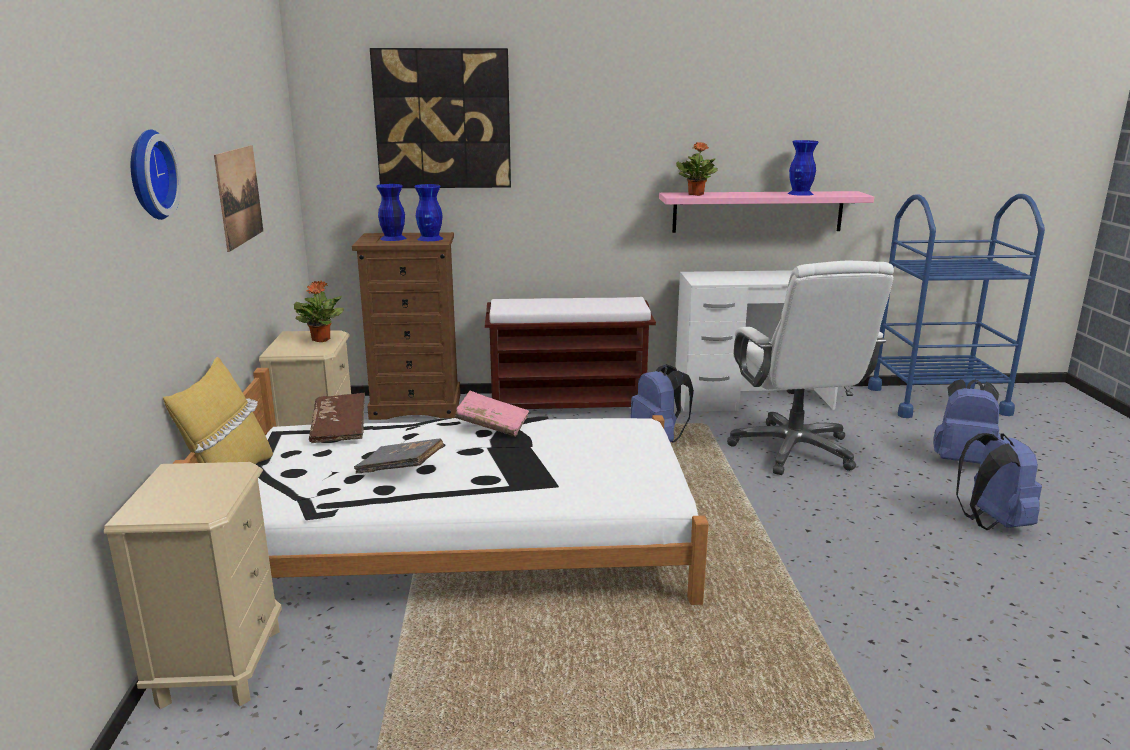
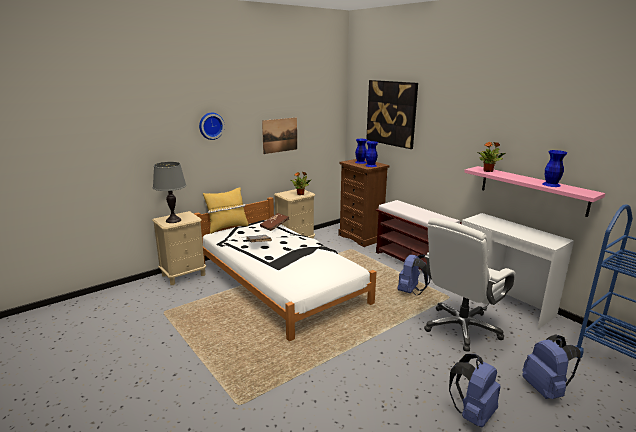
camera: 55 degrees right, 0 degrees up
(192, 498) = (173, 220): none -> grey table lamp
(492, 425) = (311, 244): pink book -> none

